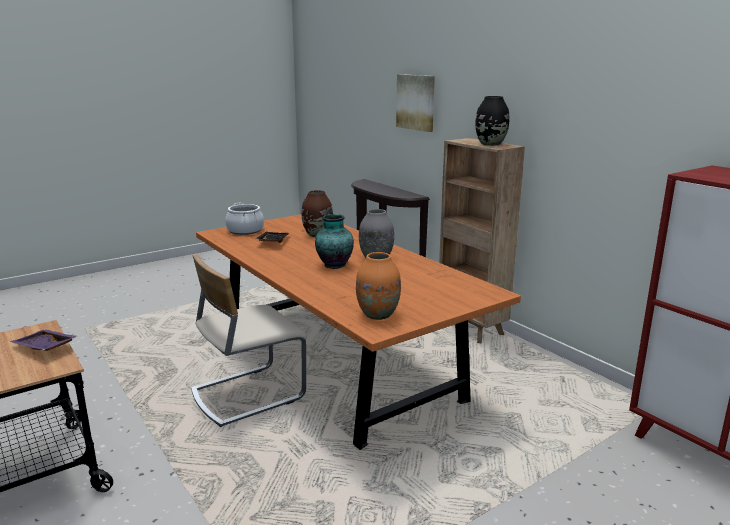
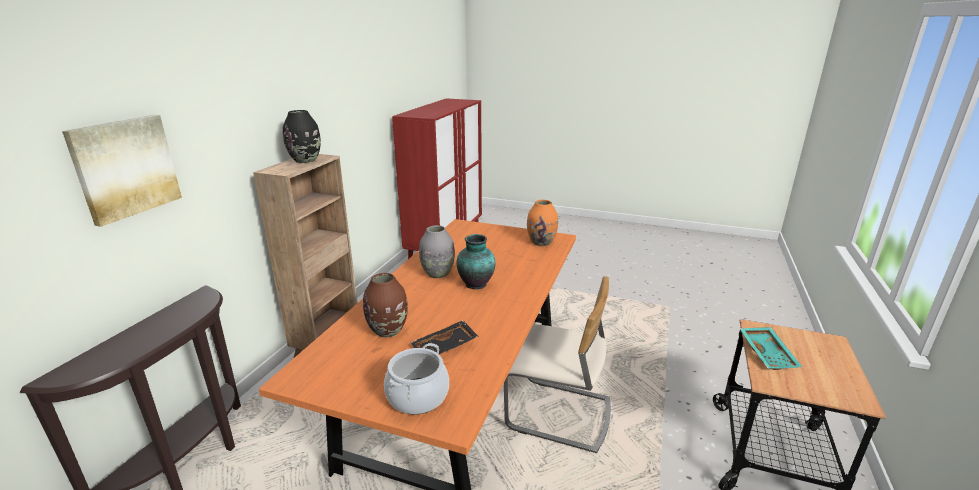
camera: 125 degrees left, 5 degrees up
(44, 348) = (768, 354): purple tray -> turquoise tray

